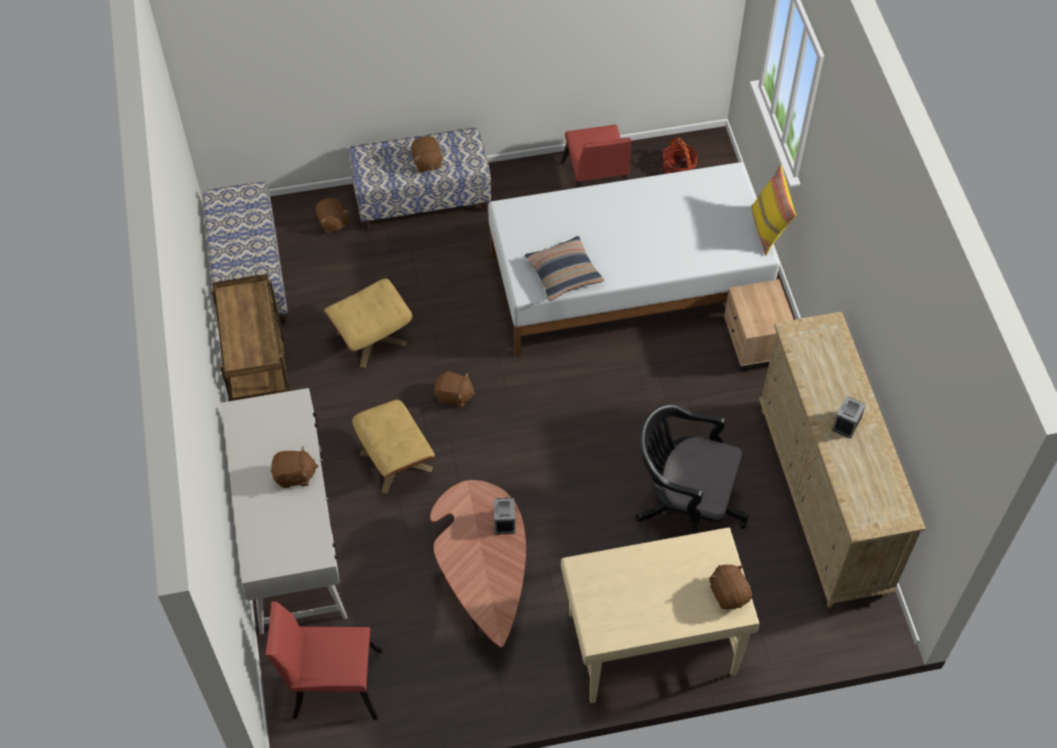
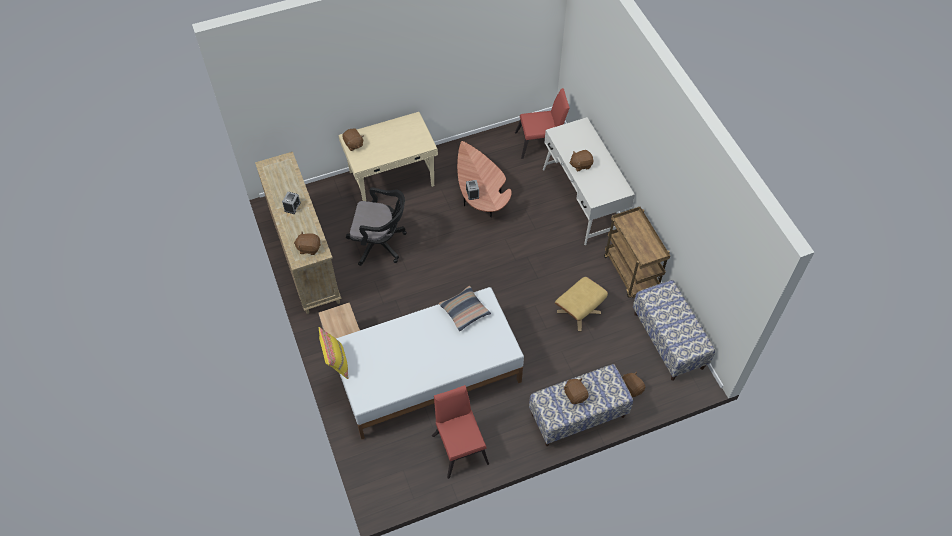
camera: 170 degrees right, 0 degrees up
(395, 461) = (542, 244): beige ottoman -> none
(454, 396) = (519, 284): brown plush toy -> brown plush toy (309, 248)
(678, 167) = (403, 473): basket -> none

